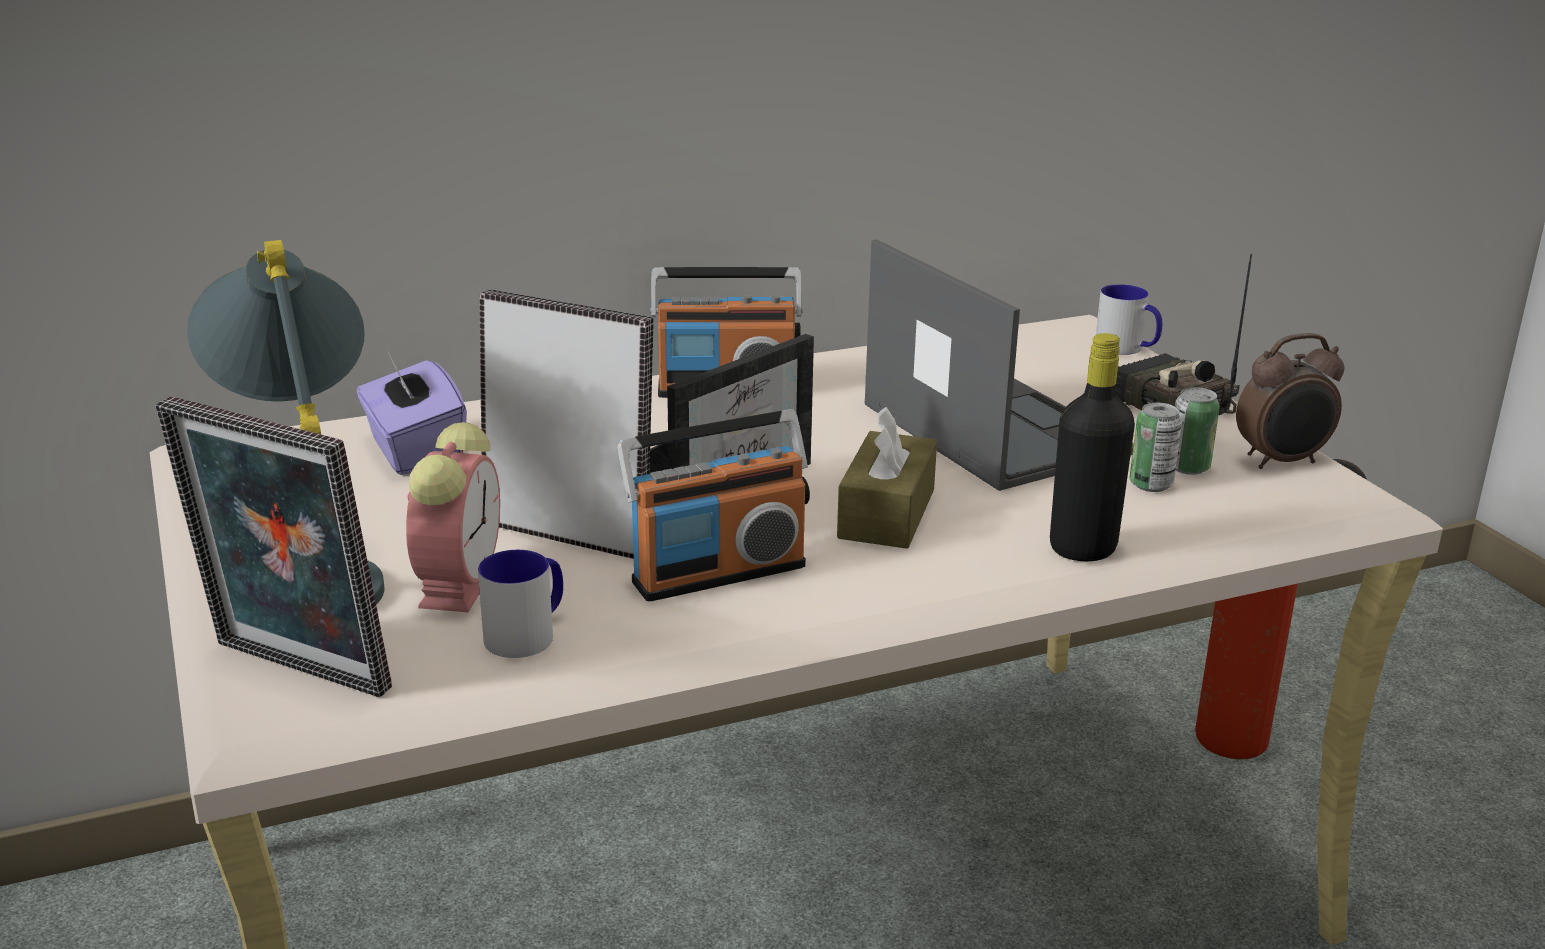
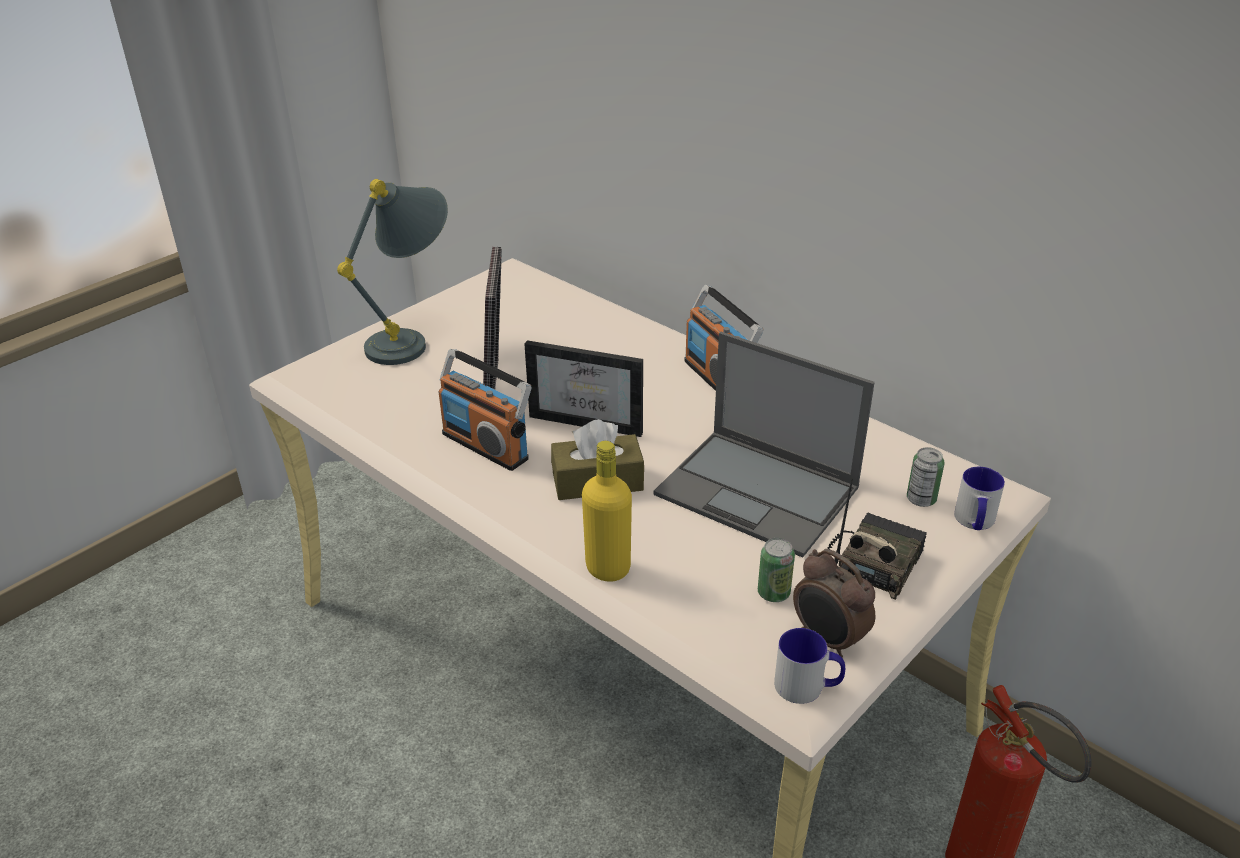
camera: 65 degrees right, 10 degrees up
(293, 672) = (329, 368): picture frame -> none
(414, 451) = (552, 317): purple tissue box -> none
(459, 582) = (428, 377): alarm clock -> none
(528, 633) = (393, 412): mug -> mug (807, 686)
(993, 428) = (759, 492): laptop -> laptop turned 90 degrees clockwise
(1082, 549) = (608, 568): black bottle -> yellow bottle
(1150, 484) = (729, 580): can -> can (921, 499)

